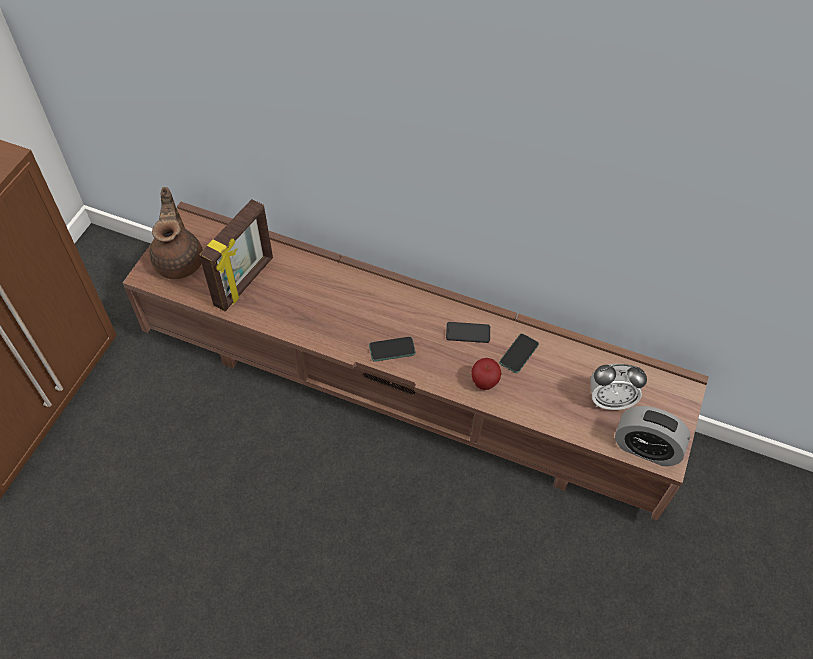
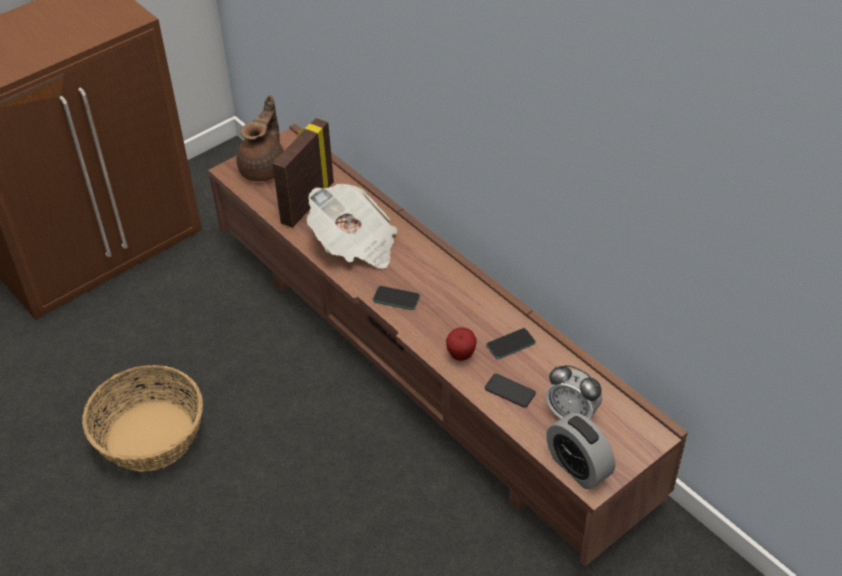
camera: 30 degrees right, 10 degrees down
(197, 571) = (150, 435): none -> basket
(245, 282) = (306, 203): picture frame -> picture frame turned 150 degrees clockwise
(319, 308) = (355, 244): none -> newspaper
(468, 332) = (475, 310): phone -> phone (510, 391)

